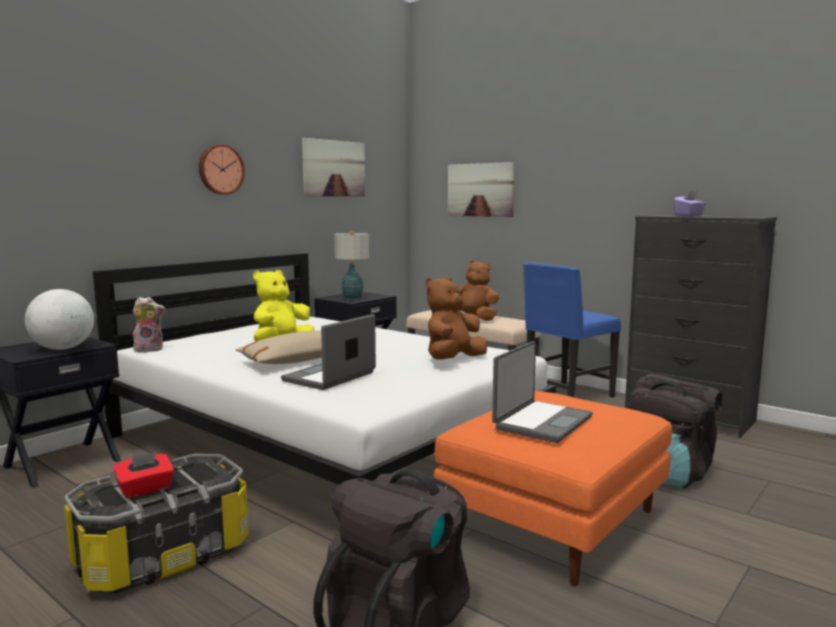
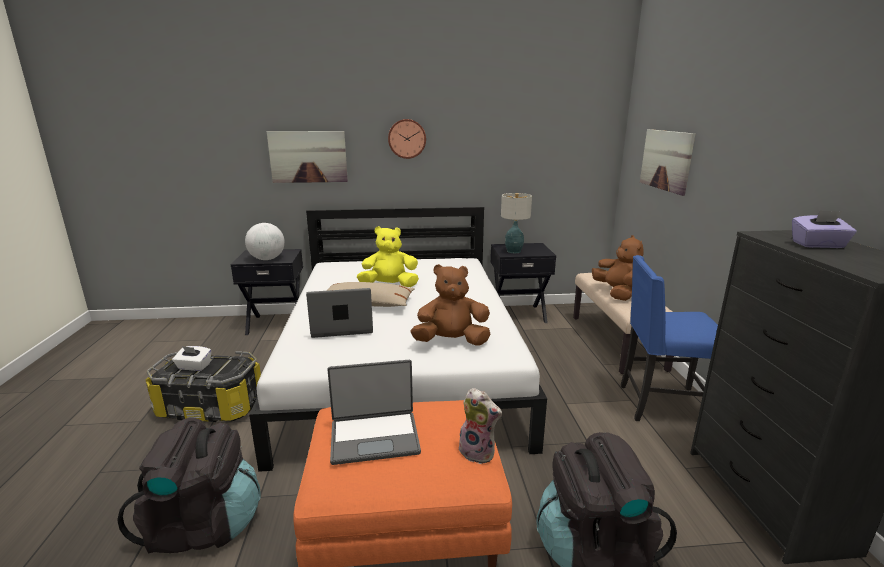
camera: 45 degrees right, 10 degrees up
(145, 490) = (194, 367): red tissue box -> white tissue box
(150, 349) = (327, 267): plush toy -> plush toy (479, 452)
(334, 168) = (524, 133): picture -> picture (308, 157)

